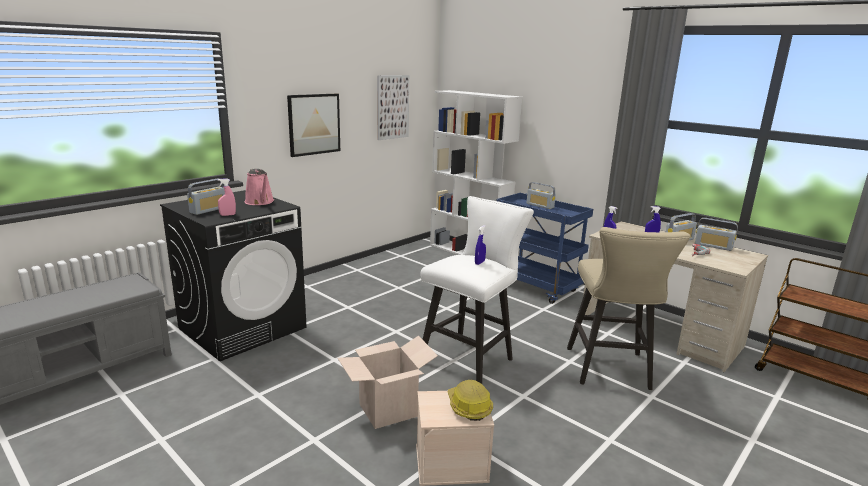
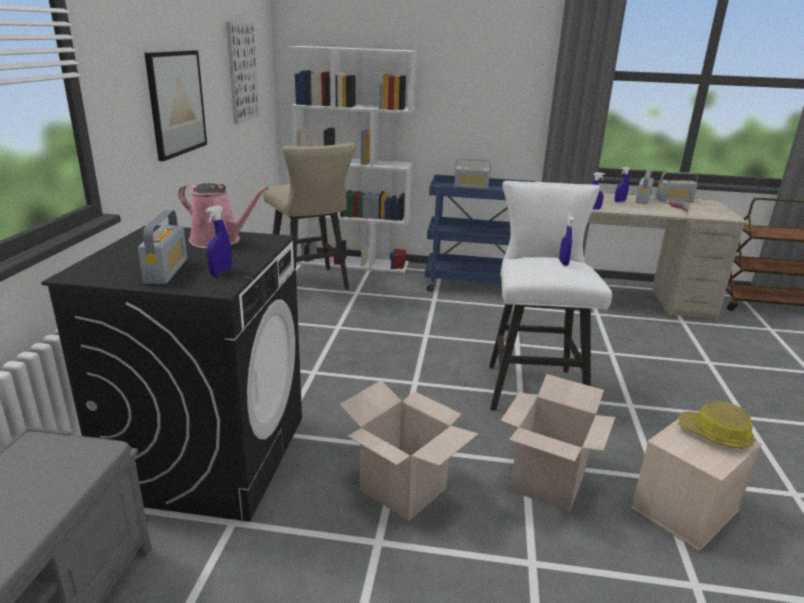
camera: 35 degrees left, 5 degrees up
(227, 215) = (221, 272): pink spray bottle -> blue spray bottle
(305, 378) = (403, 489): none -> cardboard box
(610, 371) = (652, 351): beige stool -> beige stool (311, 285)

